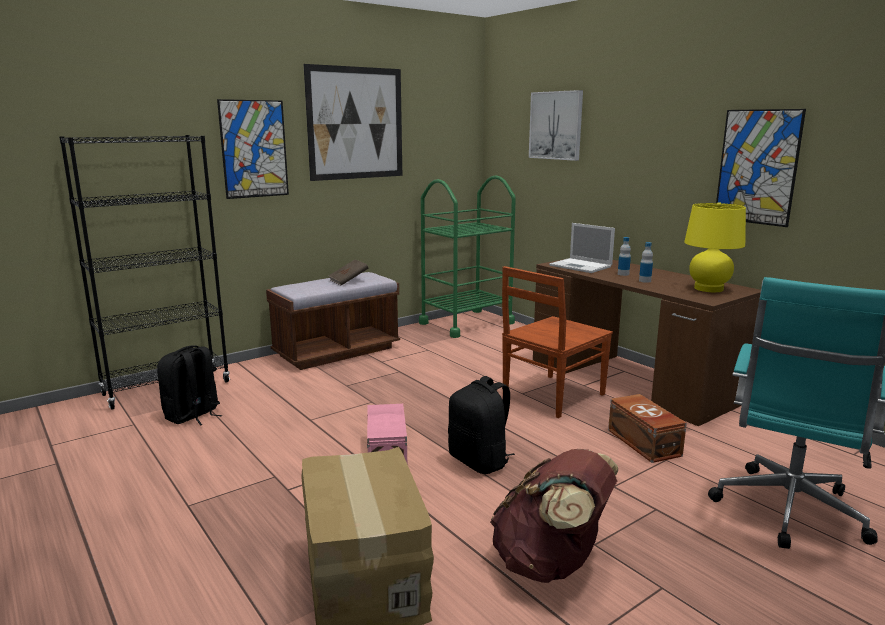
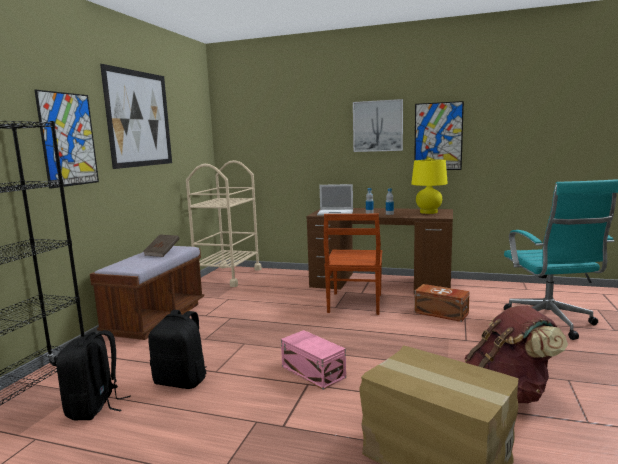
camera: 35 degrees left, 5 degrees down
(466, 323) = (228, 276): green cart -> beige cart
(480, 461) = (378, 354): black backpack -> black backpack (181, 381)
(556, 125) = (282, 120): picture -> picture (377, 126)

